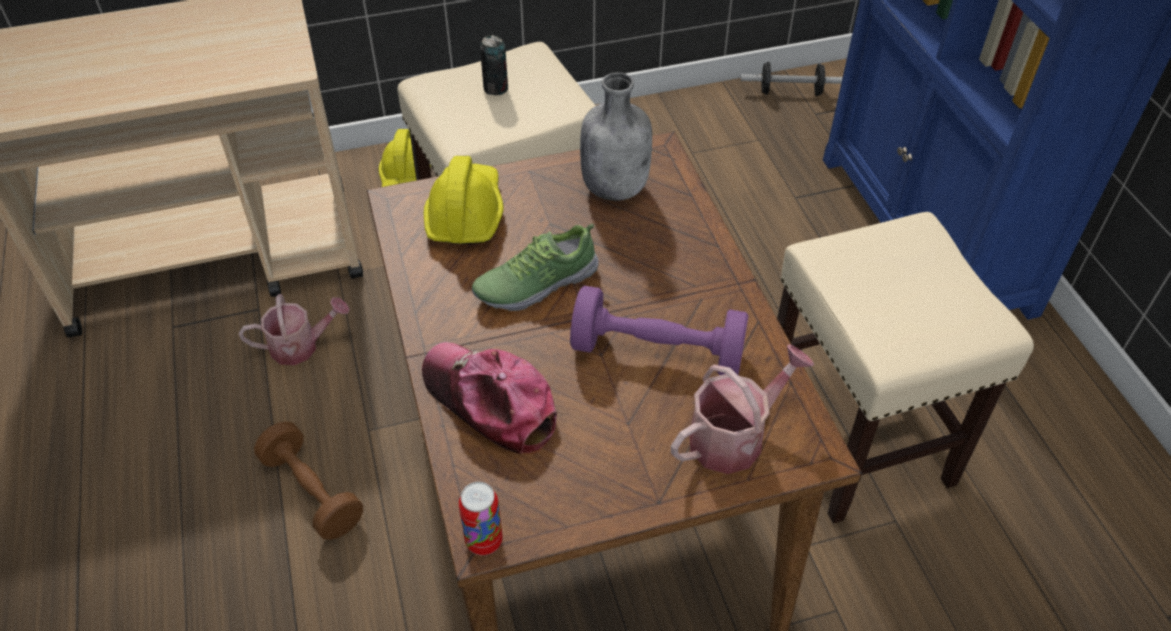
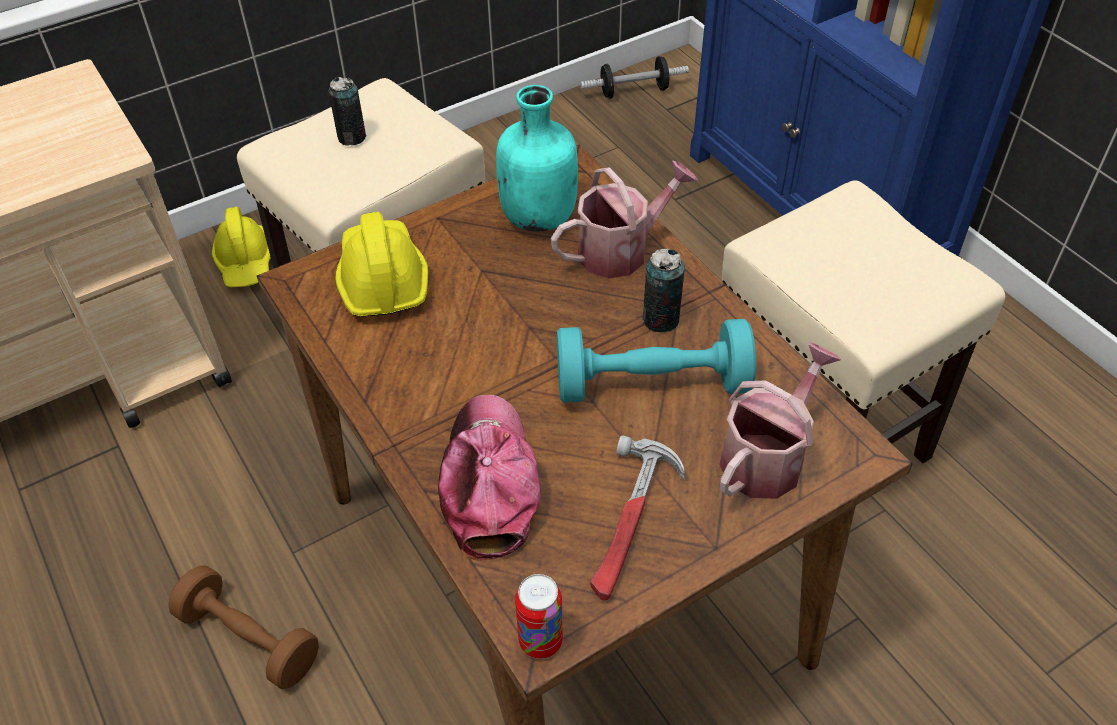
camera: 15 degrees left, 0 degrees up
(301, 346) = (183, 476): watering can -> watering can (621, 250)
(490, 402) = (489, 483): cap -> cap turned 60 degrees clockwise
(535, 283) = (490, 339): shoe -> none
(594, 464) = (631, 523): none -> hammer
(615, 187) = (539, 216): grey bottle -> turquoise bottle
(657, 352) = (652, 384): purple dumbbell -> turquoise dumbbell
(686, 298) = (660, 320): none -> can

